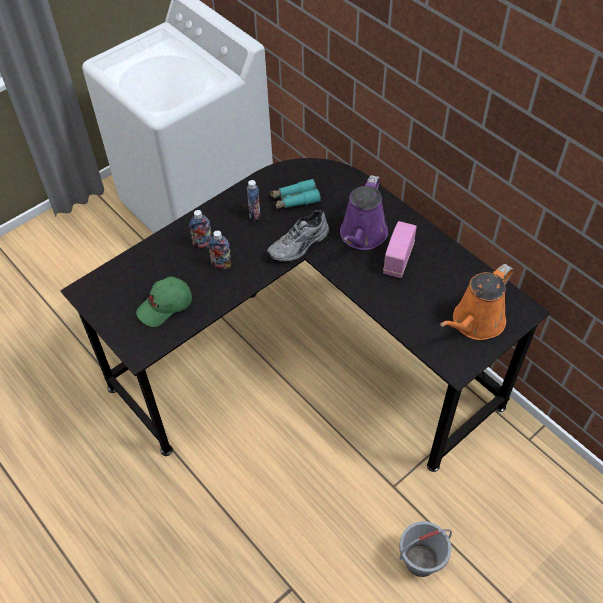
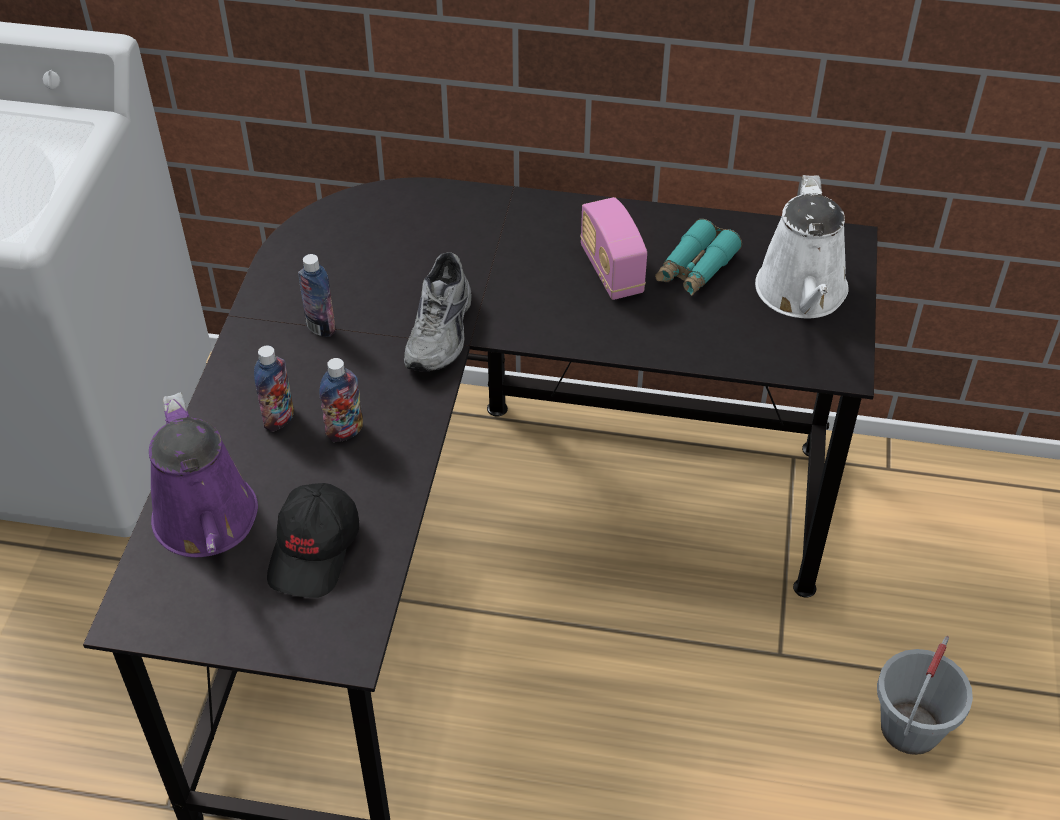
camera: 40 degrees left, 5 degrees down
(165, 307) = (315, 550): green cap -> black cap
(295, 200) = (363, 270): turquoise binoculars -> turquoise binoculars (695, 268)
(362, 236) = (524, 267): purple watering can -> purple watering can (208, 524)
(475, 323) = (802, 294): orange watering can -> white watering can

